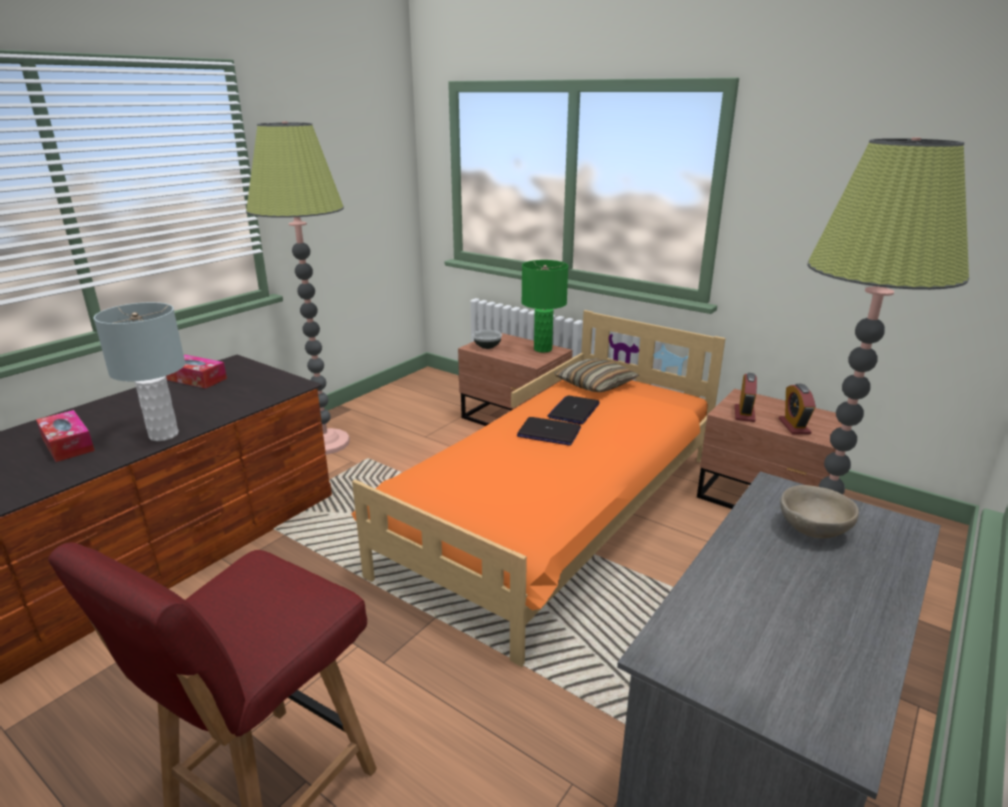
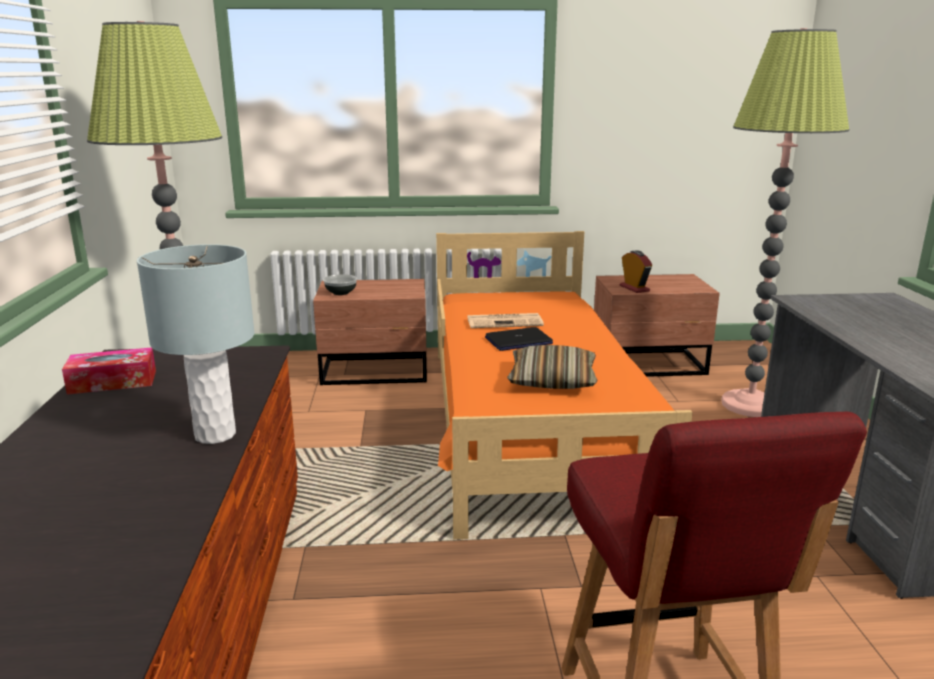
camera: 40 degrees left, 5 degrees down
(68, 444) = (94, 487): tissue box -> none
(543, 349) = (398, 283): green table lamp -> none
(574, 411) = (505, 322): laptop -> newspaper
(595, 384) = (482, 301): pillow -> pillow (552, 380)
(794, 426) = (675, 287): alarm clock -> none
(813, 529) = (857, 311): beige bowl -> none

